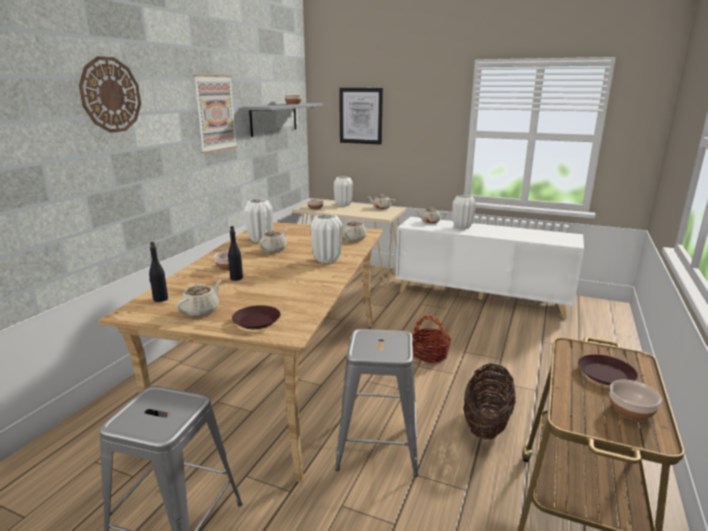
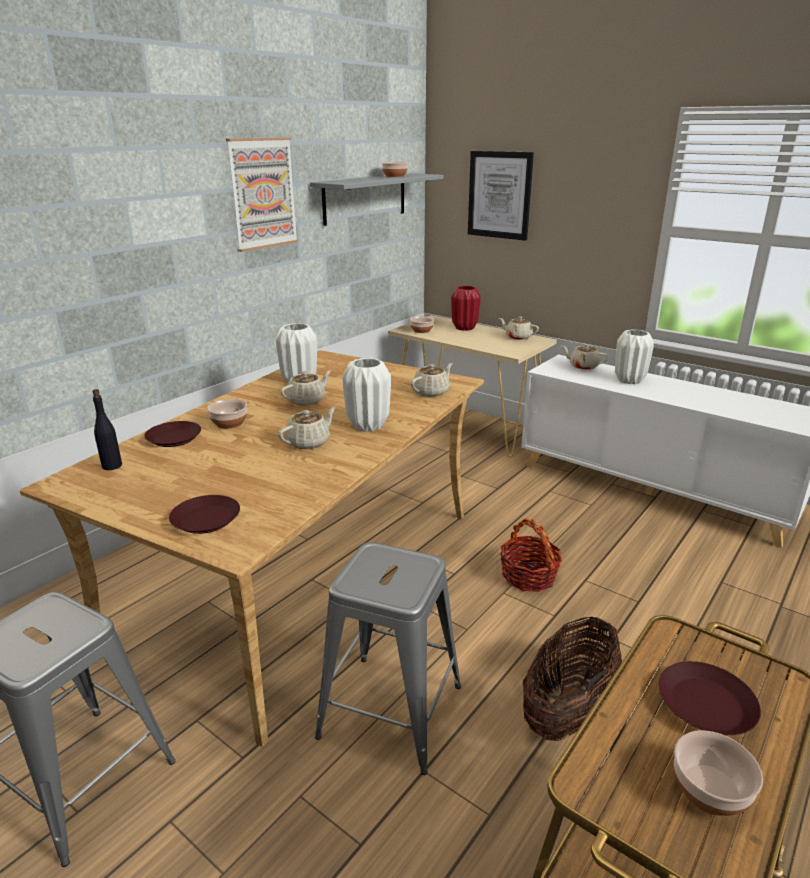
camera: 15 degrees right, 5 degrees up
(110, 95) = (90, 173): wall clock -> none
(195, 279) = (174, 438): none -> brown plate
(201, 311) = (148, 492): beige teapot -> beige teapot (309, 442)
(236, 278) = (226, 443): black bottle -> none
(343, 205) = (465, 328): white vase -> red vase

